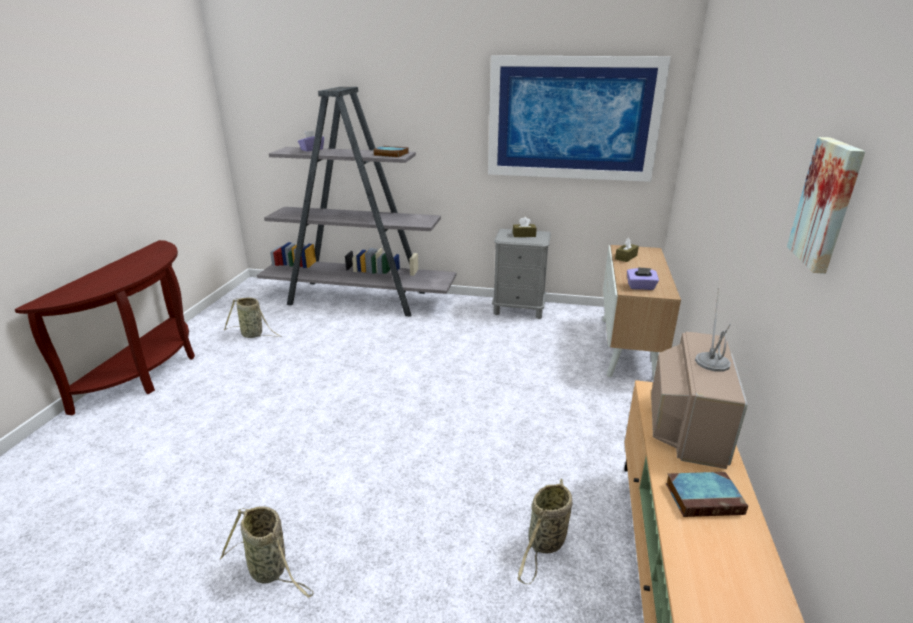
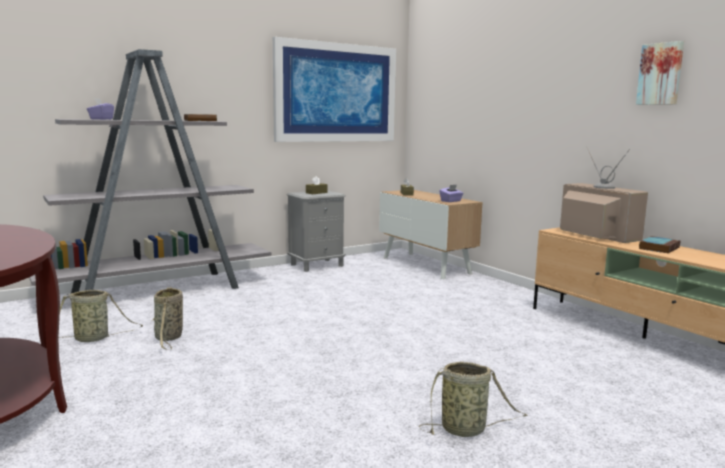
camera: 45 degrees left, 15 degrees down
(545, 544) = (566, 346): basket -> basket (168, 338)

